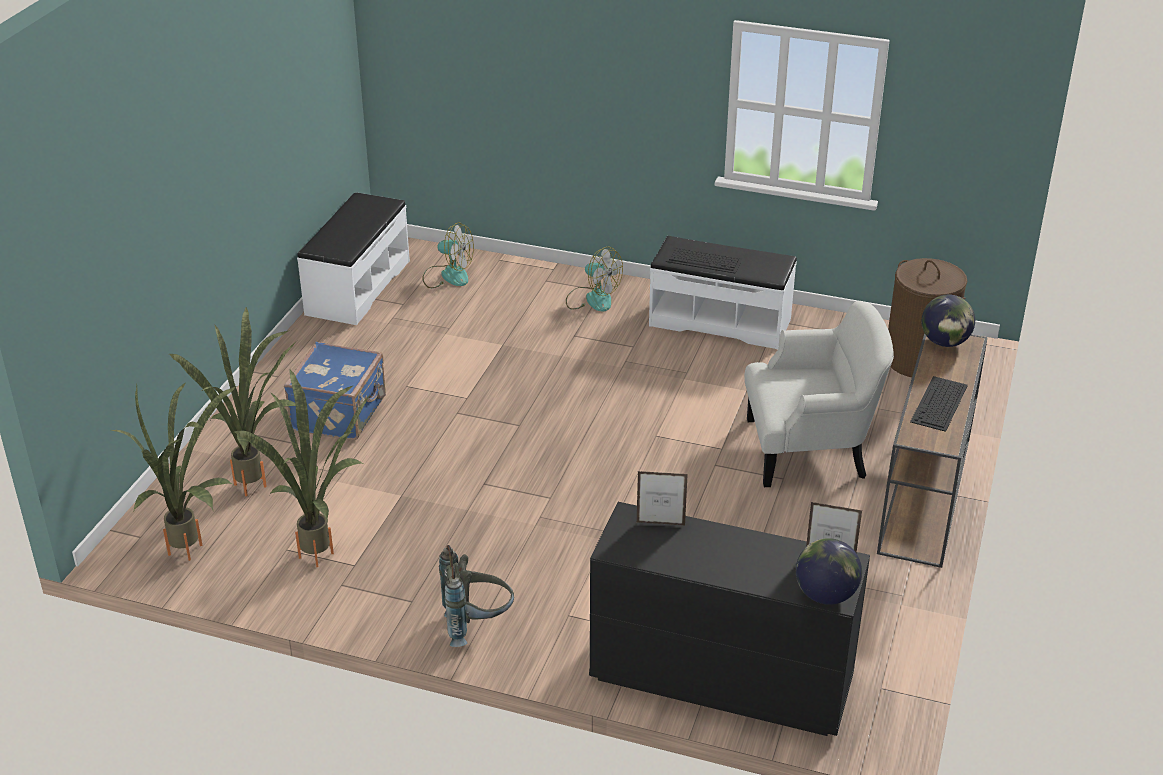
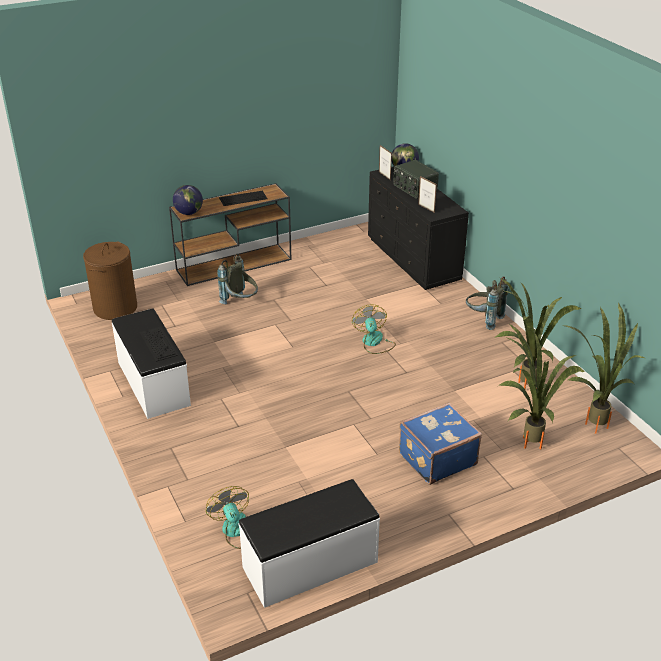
camera: 135 degrees left, 0 degrees up
(592, 299) = (186, 445): fan -> fan (374, 343)
(741, 558) = (414, 188): none -> radio
(810, 449) = (240, 303): white armchair -> grey backpack

